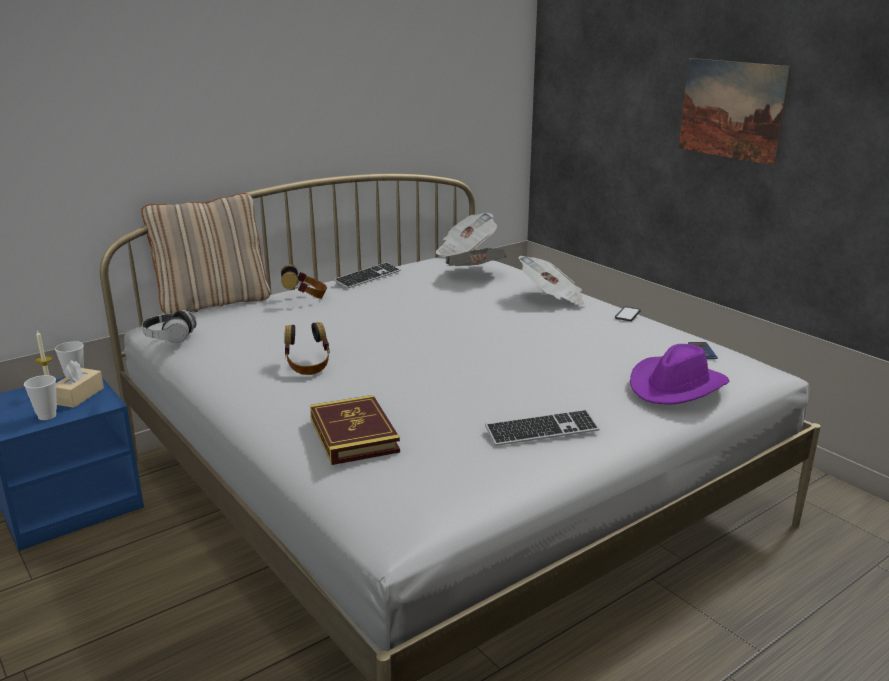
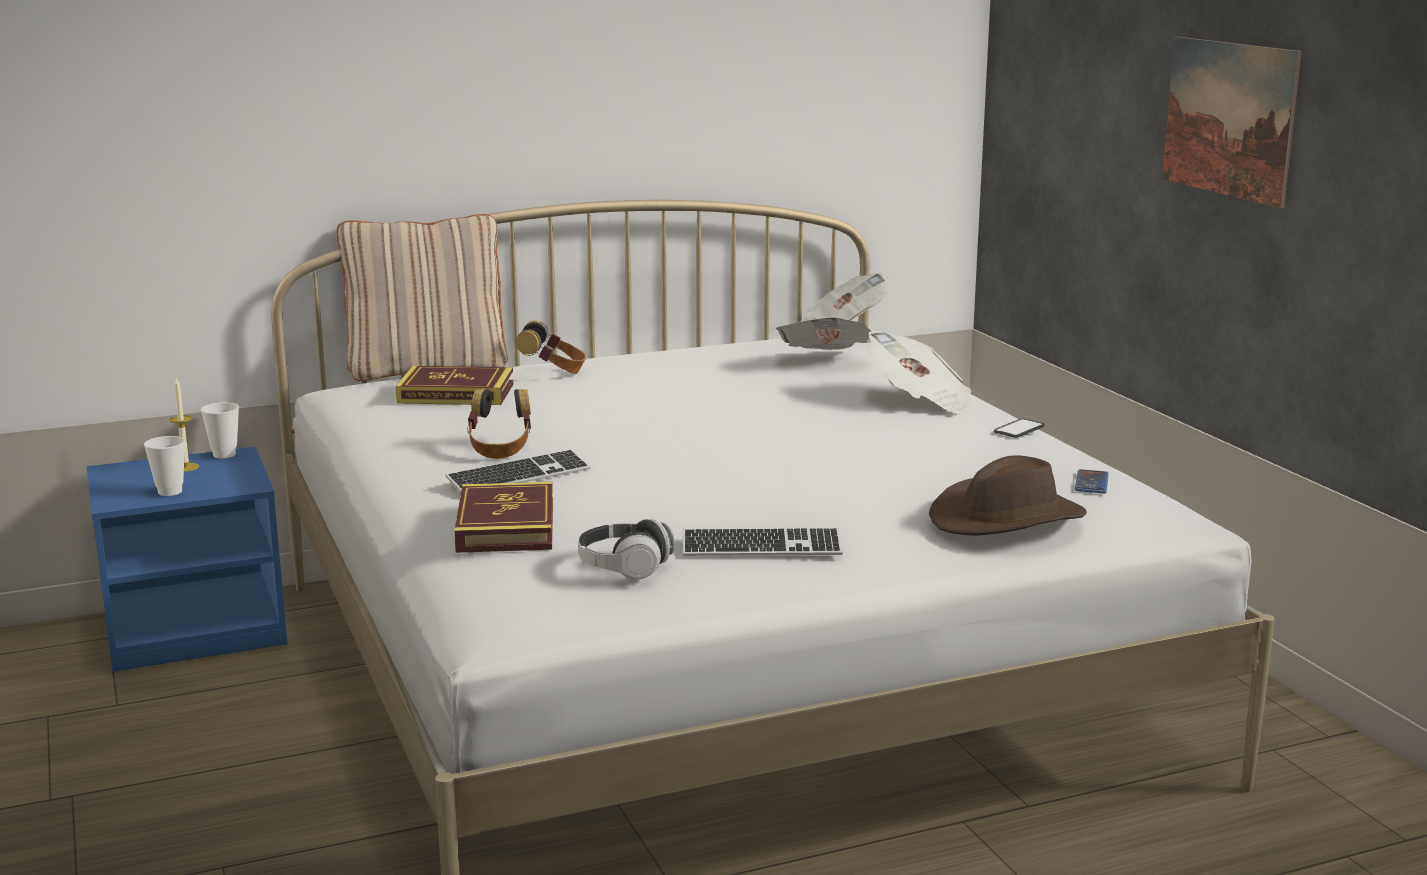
camera: 15 degrees right, 5 degrees down
(79, 396) = (219, 474): beige tissue box -> none
(170, 337) = (342, 402): headphones -> headphones (624, 568)
(248, 322) = (456, 393): none -> book
(367, 277) = (662, 353): keyboard -> keyboard (519, 476)
(677, 386) = (1007, 519): purple hat -> brown hat

